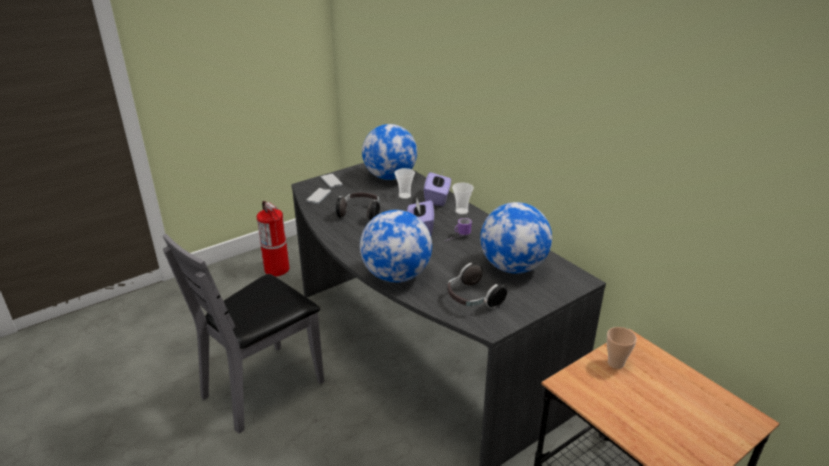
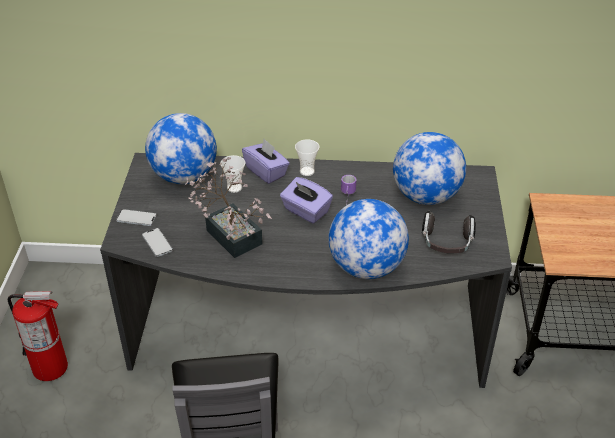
camera: 50 degrees left, 10 degrees up
(360, 213) = (231, 233): headphones -> potted plant
(615, 363) = (559, 224): cup -> none

